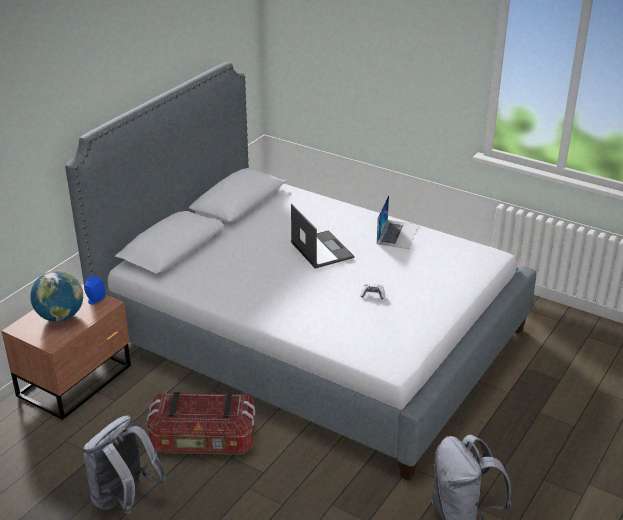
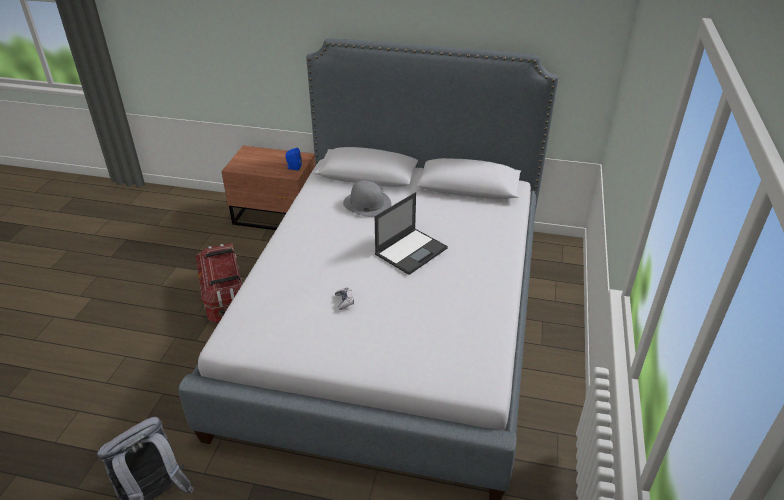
camera: 70 degrees right, 5 degrees up
(60, 317) = (266, 161): globe -> none
(124, 499) = (155, 277): grey backpack -> none
(228, 258) = (367, 203): none -> grey hat
(397, 234) = (478, 296): laptop -> none

